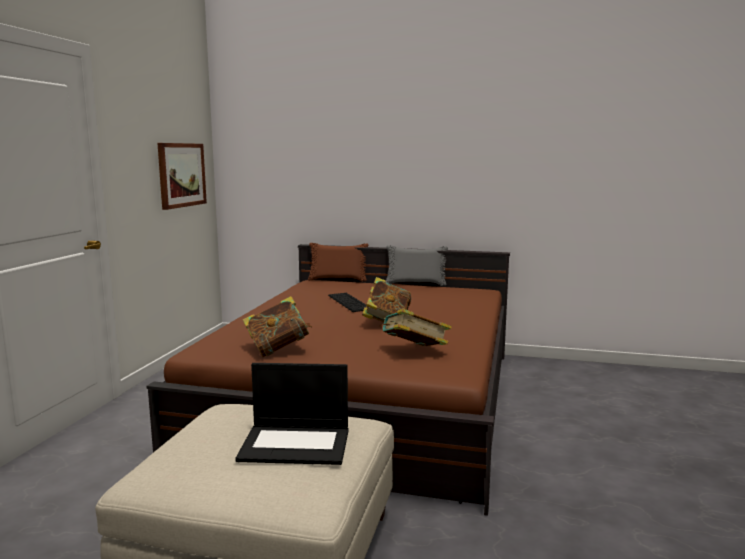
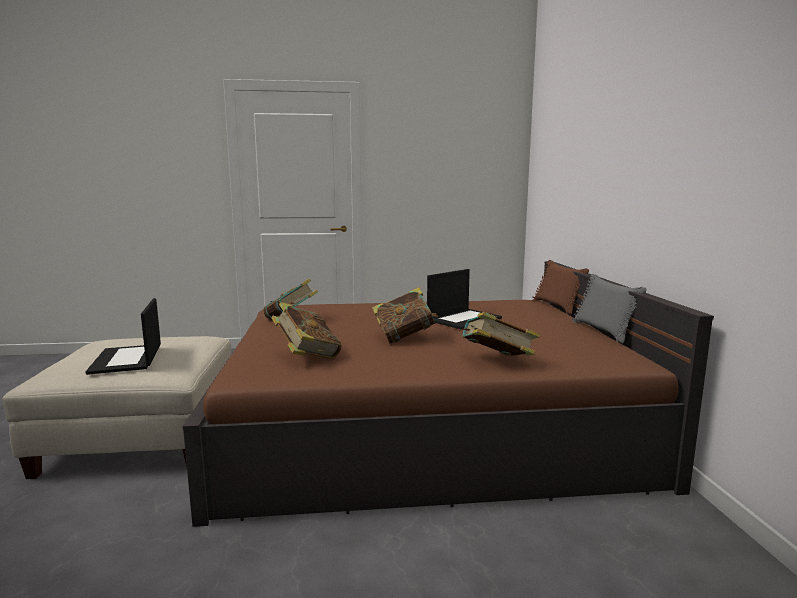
camera: 70 degrees right, 0 degrees up
(181, 175) = (468, 183): picture -> none
(349, 302) = (464, 319): keyboard -> laptop
(464, 311) = (496, 362): none -> book

